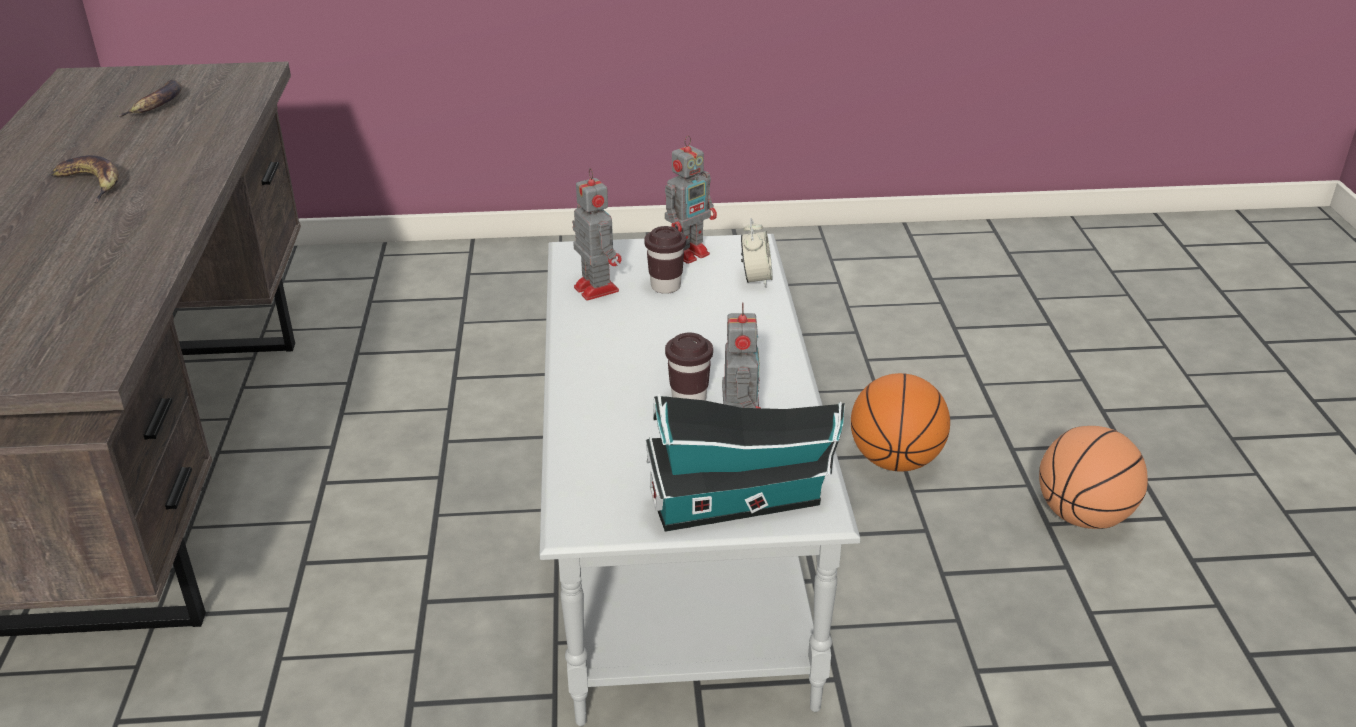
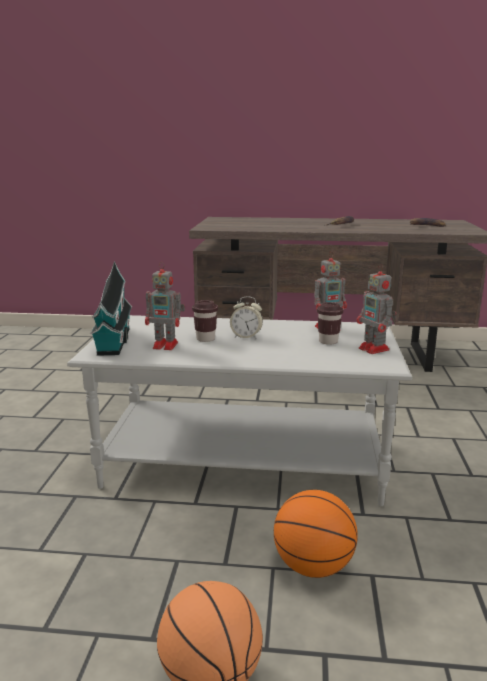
camera: 100 degrees right, 15 degrees down
(756, 279) = (335, 363): alarm clock -> alarm clock (246, 337)

